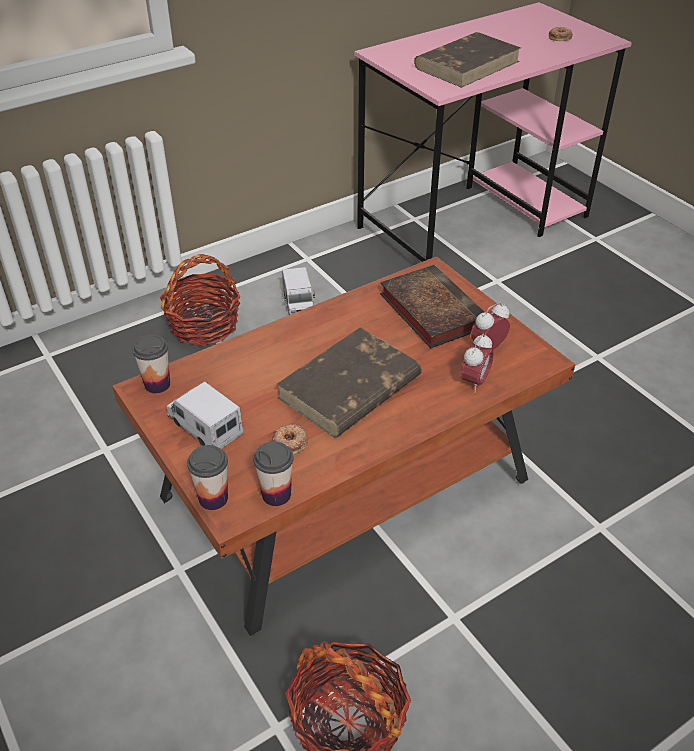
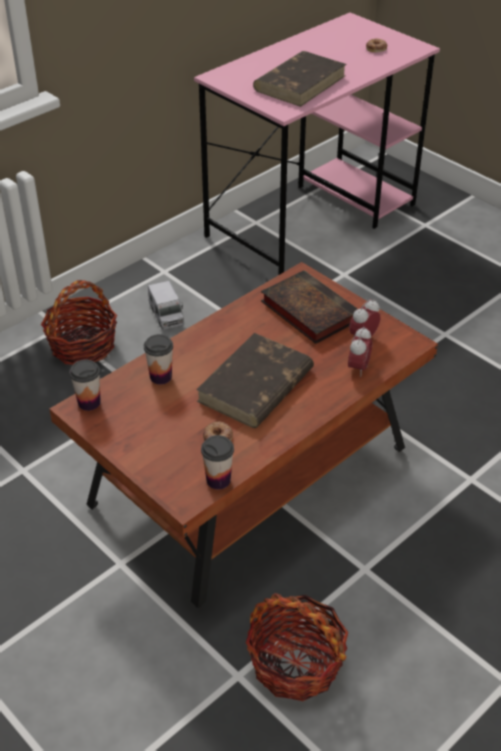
camera: 10 degrees left, 0 degrees up
(205, 427) = (142, 433): toy truck -> none
(213, 498) = (167, 490): cup -> cup (161, 377)

